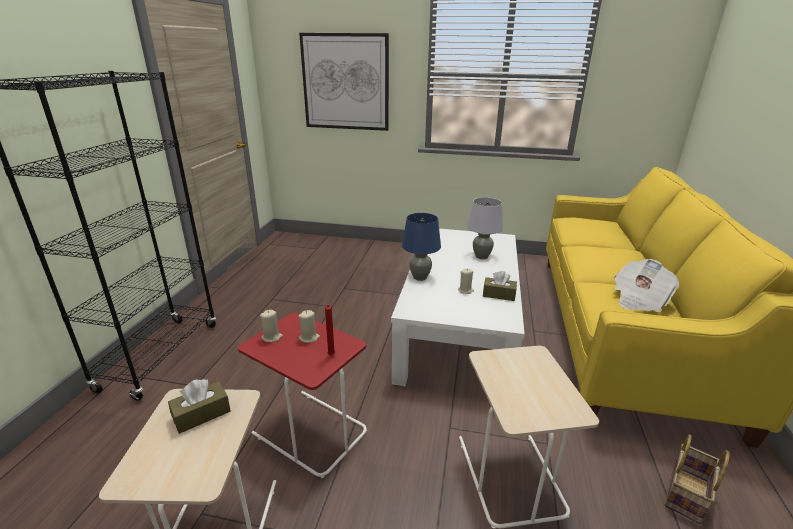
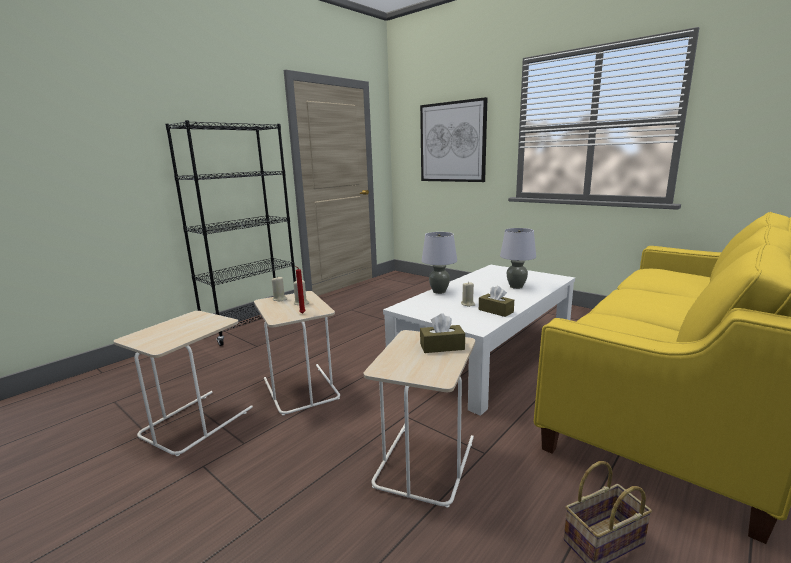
camera: 30 degrees right, 10 degrees down
(202, 414) = (196, 322): brown tissue box -> brown tissue box (442, 347)
(309, 432) = (300, 388): red side table -> beige side table
(420, 277) = (439, 291): blue table lamp -> grey table lamp
(639, 299) = (636, 329): newspaper -> none

